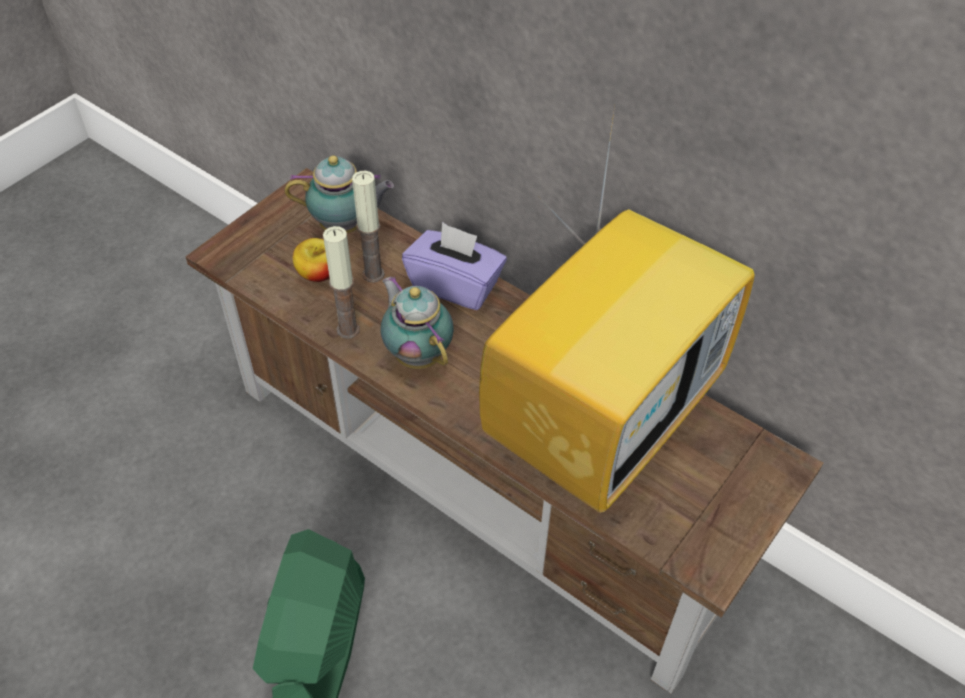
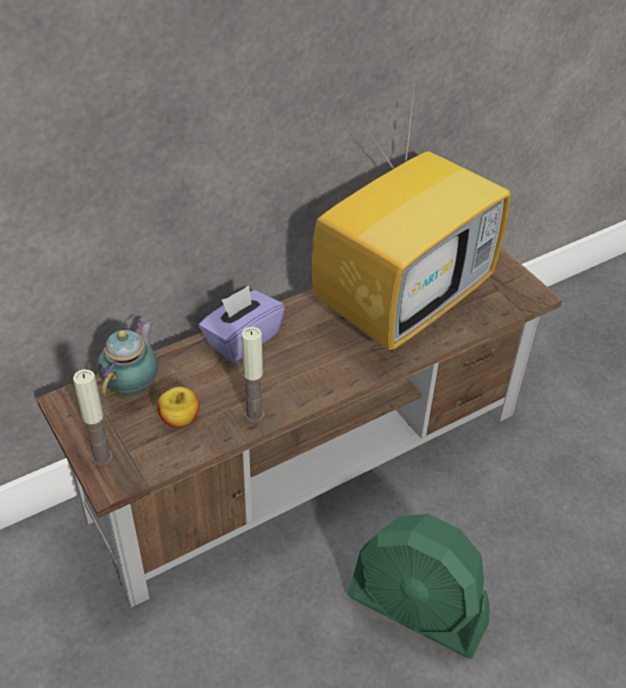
camera: 70 degrees left, 5 degrees down
(373, 274) = (201, 384): candle -> candle (102, 457)
(417, 354) = (301, 380): teapot -> none
(602, 416) = (402, 302): television -> television turned 75 degrees clockwise

